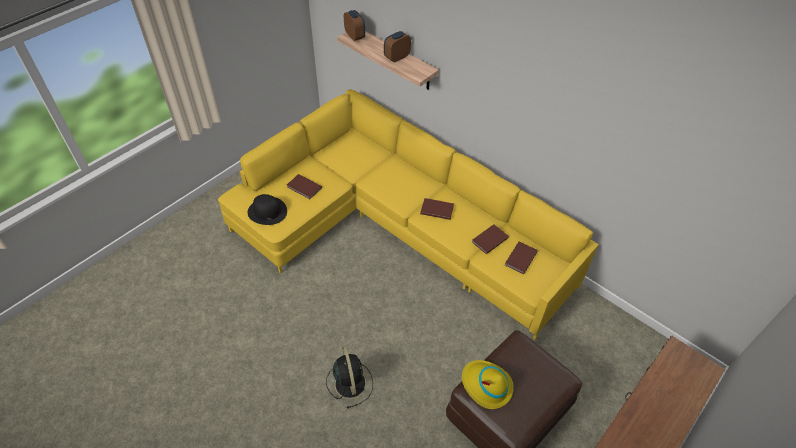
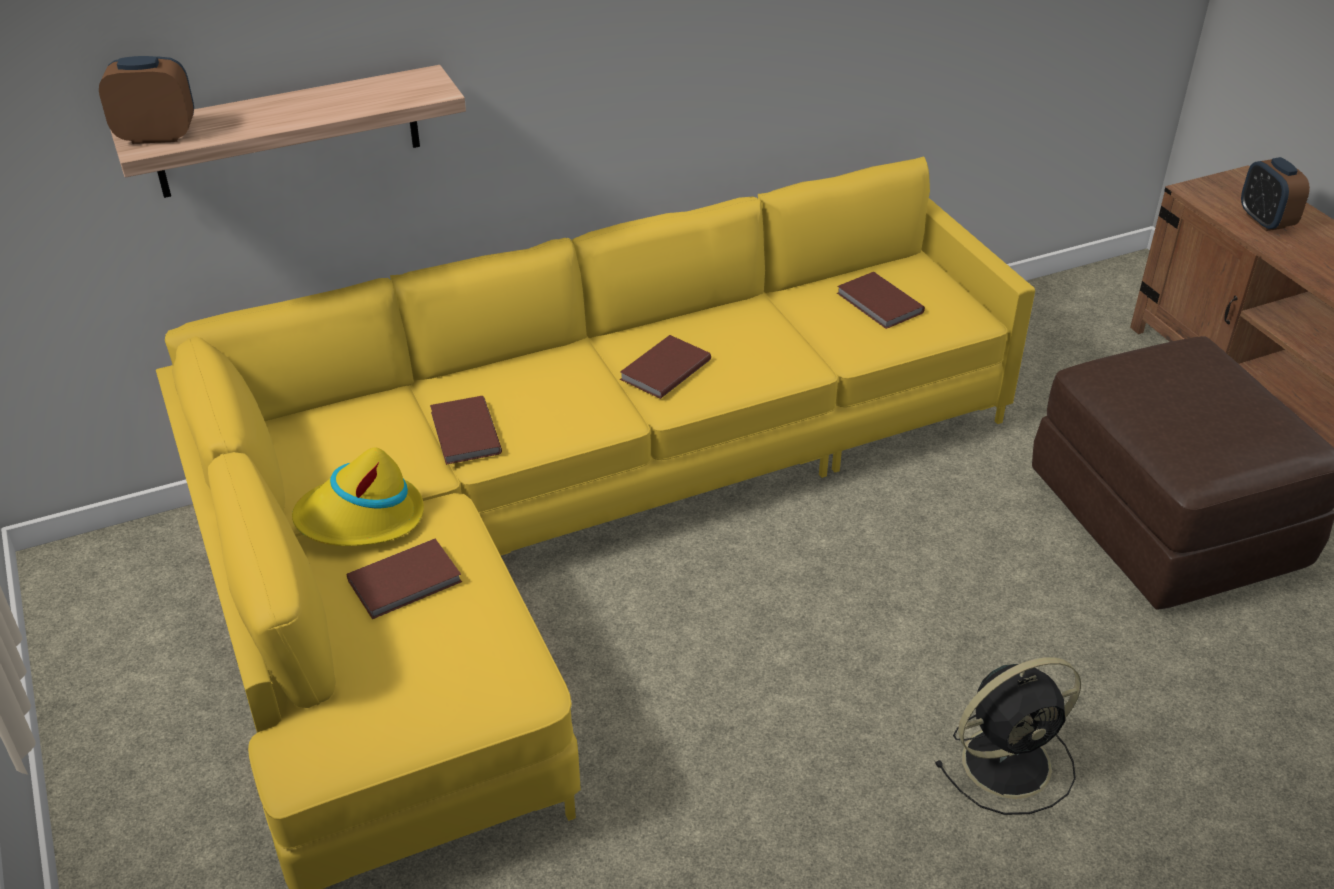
camera: 65 degrees left, 10 degrees down
(267, 211) = (441, 689): black hat -> none
(350, 382) = (1010, 761): black fan -> black fan turned 150 degrees clockwise
(397, 58) = (330, 102): alarm clock -> alarm clock (1265, 221)
(486, 385) = (1195, 447): yellow hat -> yellow hat (361, 518)
(489, 240) = (803, 326): brown book -> brown book (463, 434)

